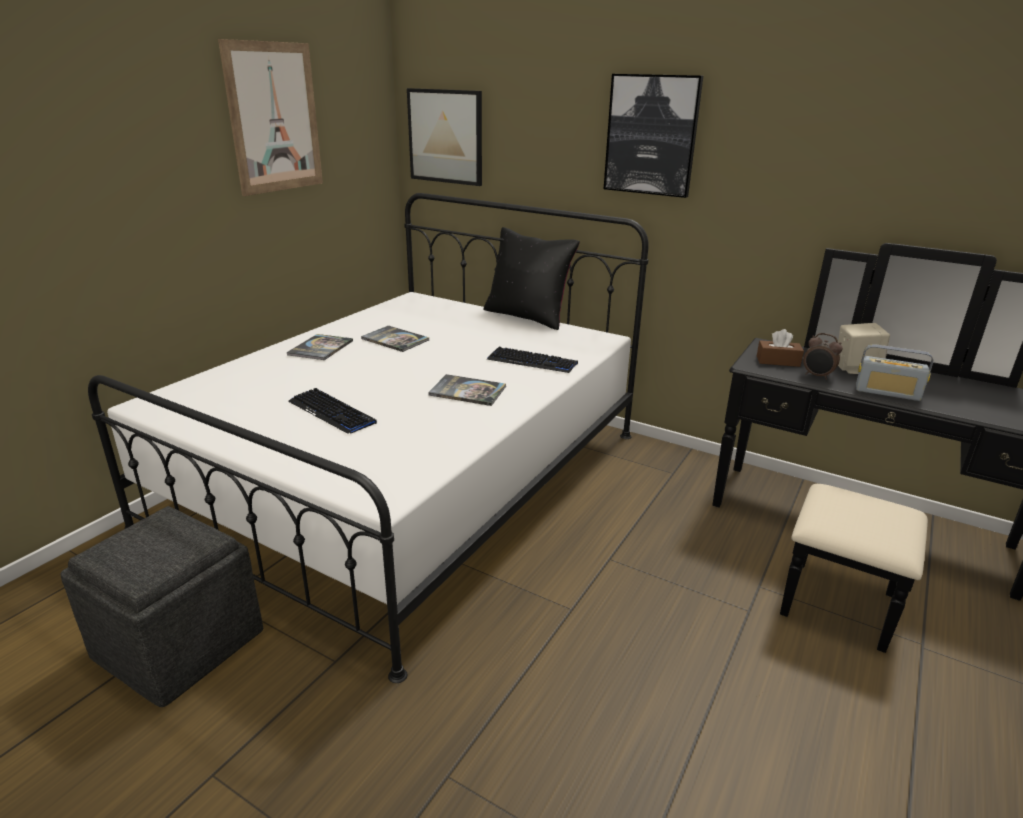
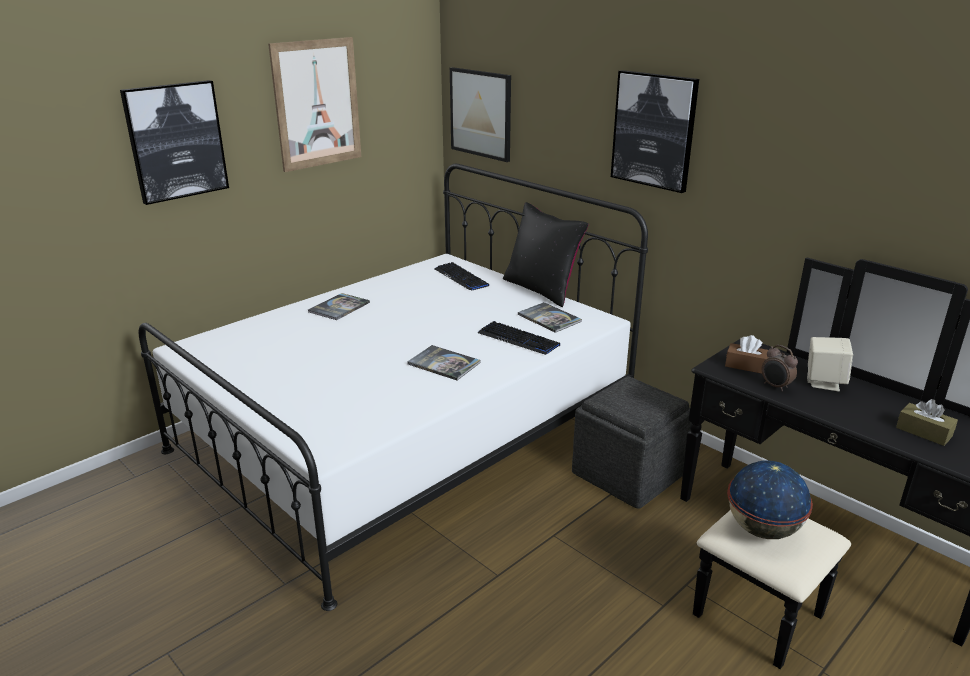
camera: 15 degrees right, 0 degrees up
(116, 150) = (176, 141): none -> picture
(181, 644) = (176, 548): grey ottoman -> grey ottoman (629, 473)
(332, 412) = (320, 372): keyboard -> keyboard (461, 277)
(395, 339) = (407, 304): book -> book (549, 318)
(852, 515) = (762, 530): none -> globe
(887, 392) = (837, 412): radio -> none
(971, 401) = (923, 432): none -> brown tissue box

